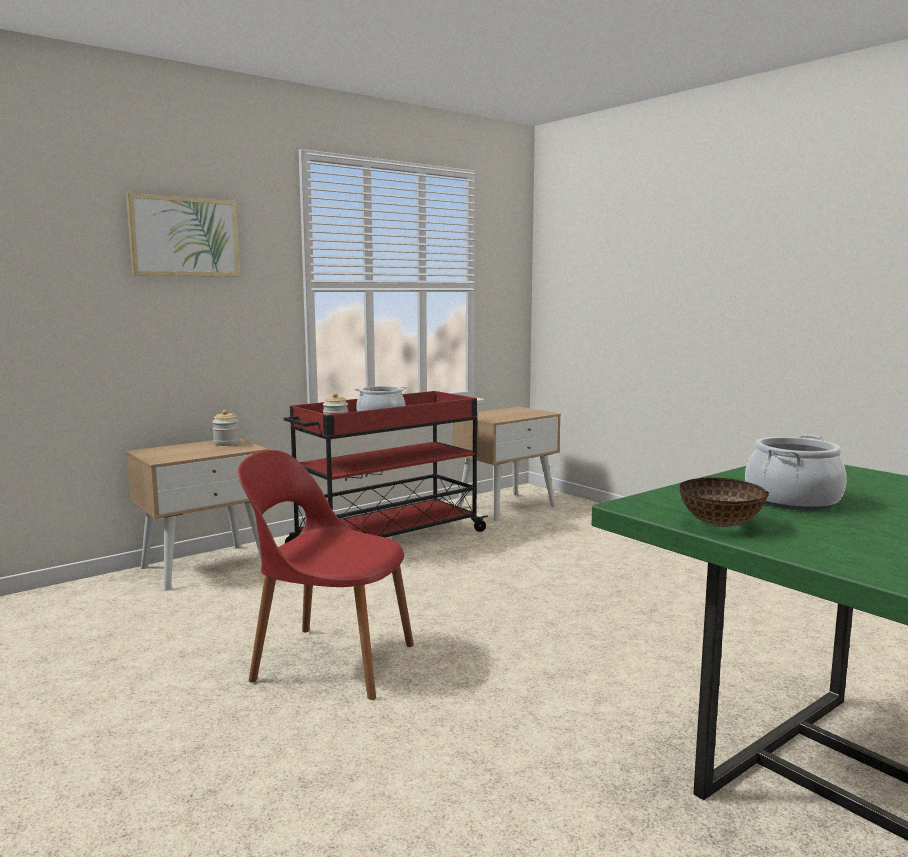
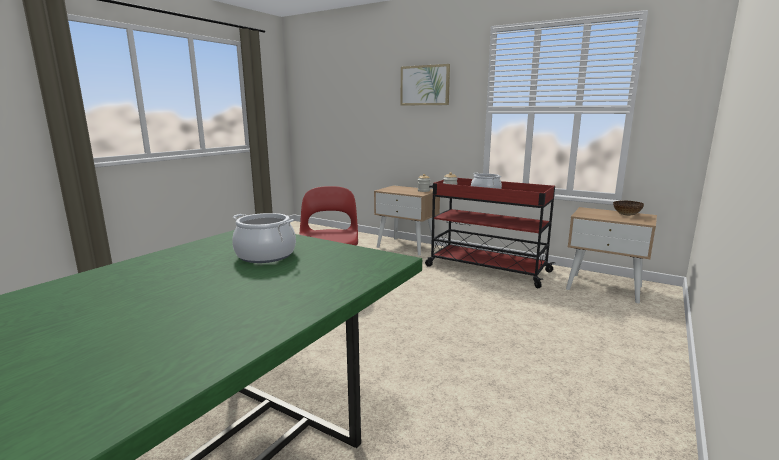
camera: 70 degrees right, 5 degrees up
(719, 525) = (211, 242): bowl -> bowl (626, 215)

